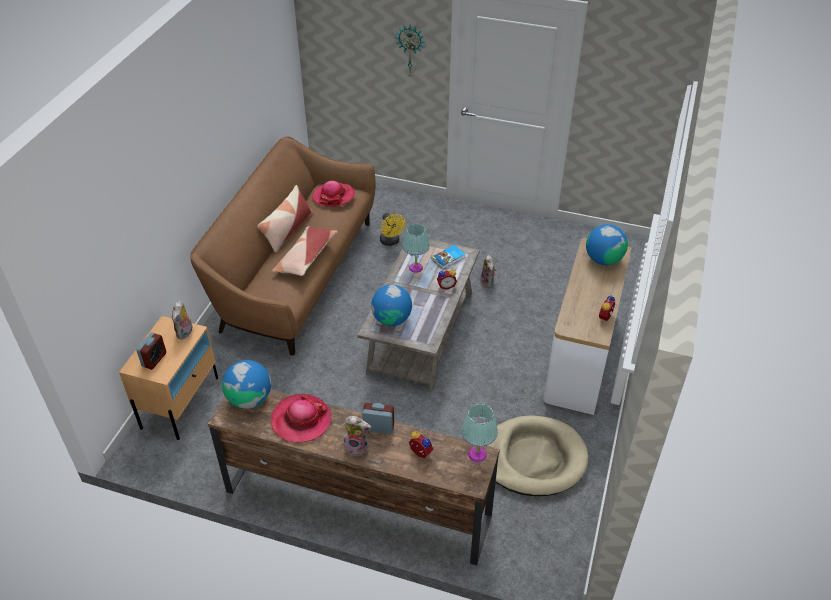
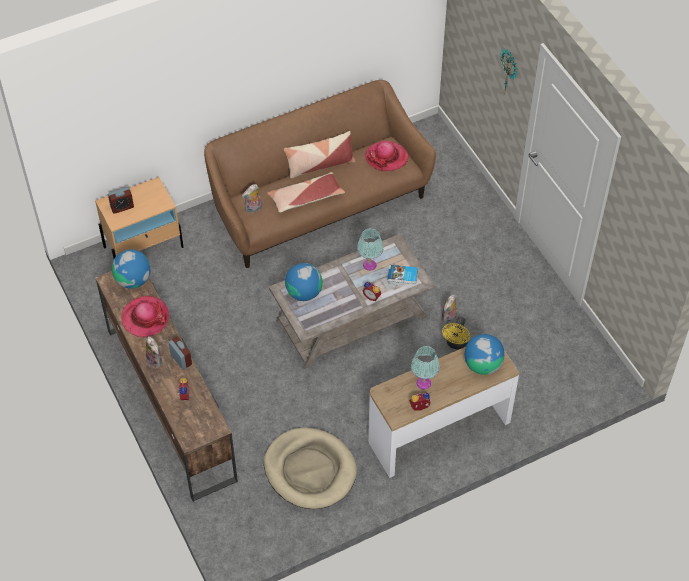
camera: 45 degrees right, 10 degrees up
(185, 333) = (158, 201): plush toy -> plush toy (253, 209)
(391, 242) = (420, 226): yellow fan -> yellow fan (456, 344)
(477, 455) = (214, 425): turquoise table lamp -> turquoise table lamp (423, 383)

